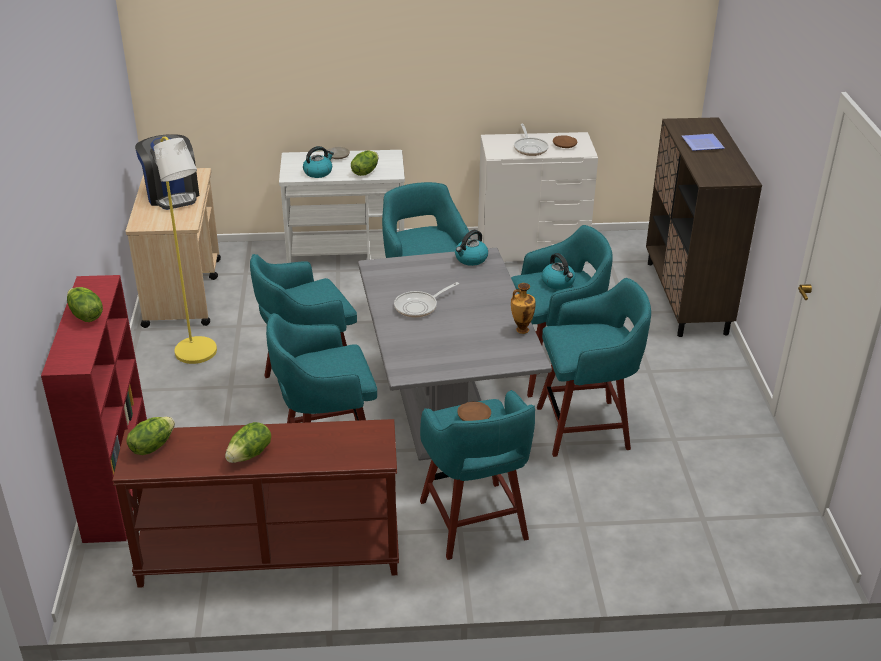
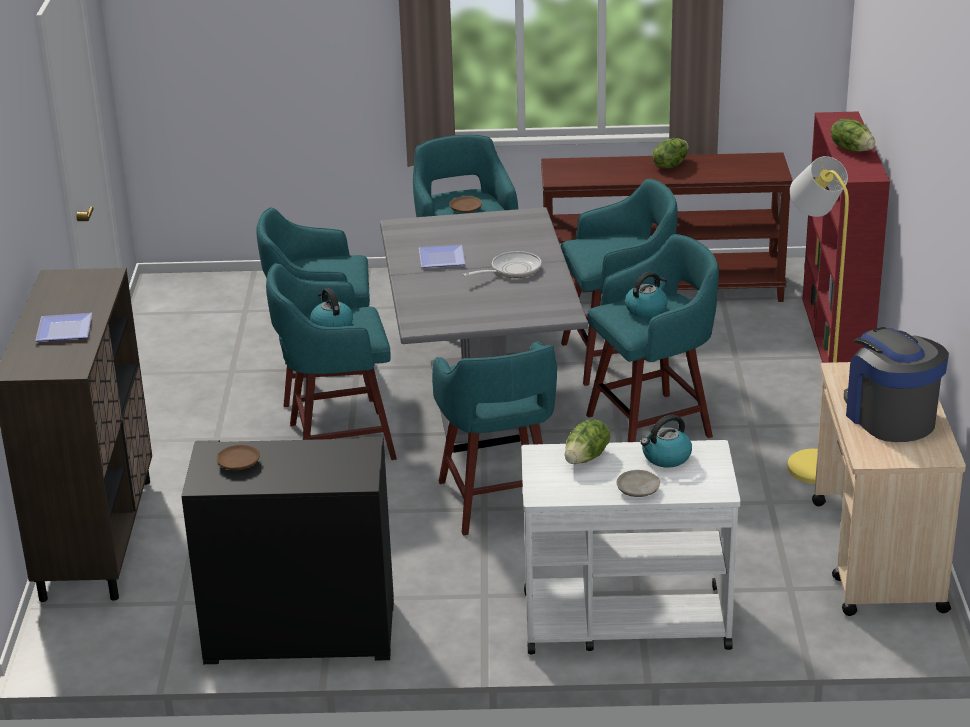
camera: 175 degrees left, 5 degrees down
(152, 446) = (760, 169): lettuce -> none
(471, 259) = (440, 321): kettle -> kettle (646, 309)
(480, 318) = (443, 259): none -> plate
(521, 329) = (400, 249): vase -> none
(530, 148) = (300, 459): frying pan -> none
(532, 248) = (300, 633): white dresser -> black dresser

